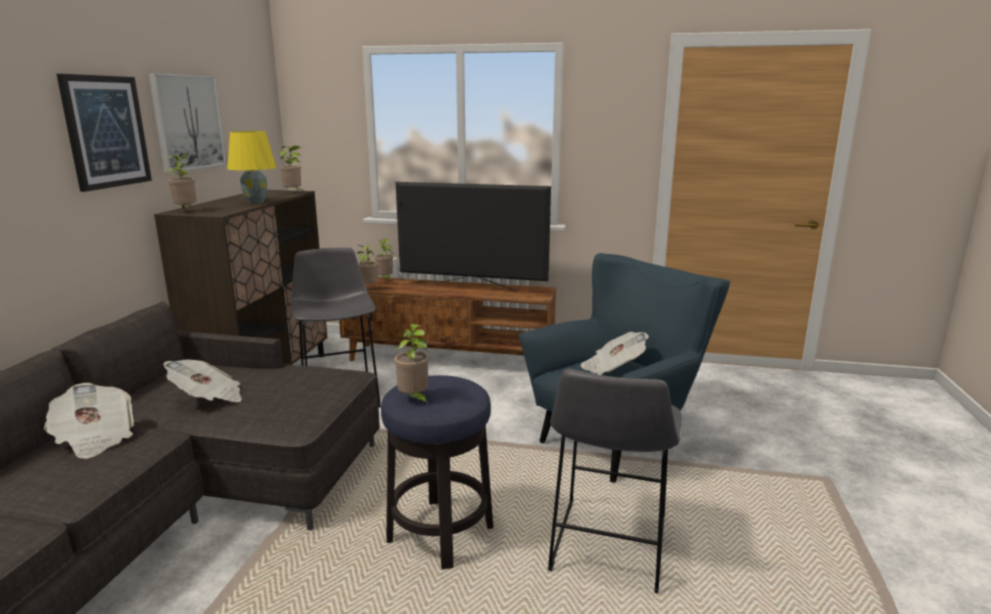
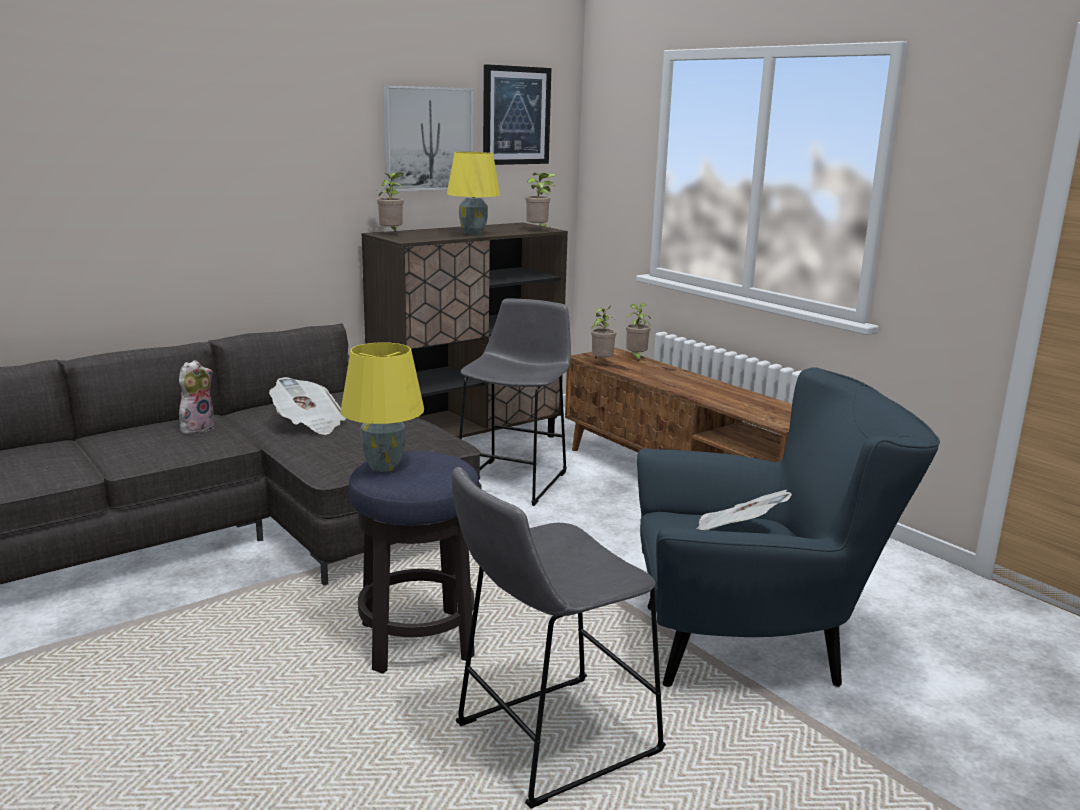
camera: 40 degrees right, 0 degrees up
(95, 438) = (197, 428): newspaper -> plush toy
(106, 132) = (319, 144): picture -> picture (516, 115)
(414, 400) = (383, 467): potted plant -> yellow table lamp
(472, 287) = (720, 390): television -> none

